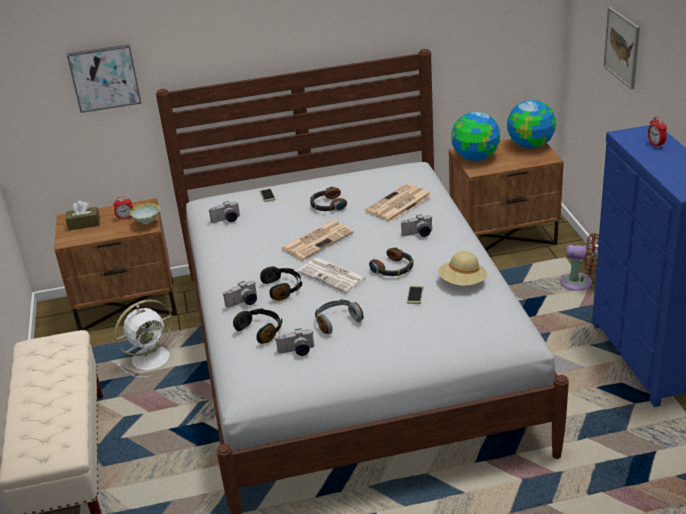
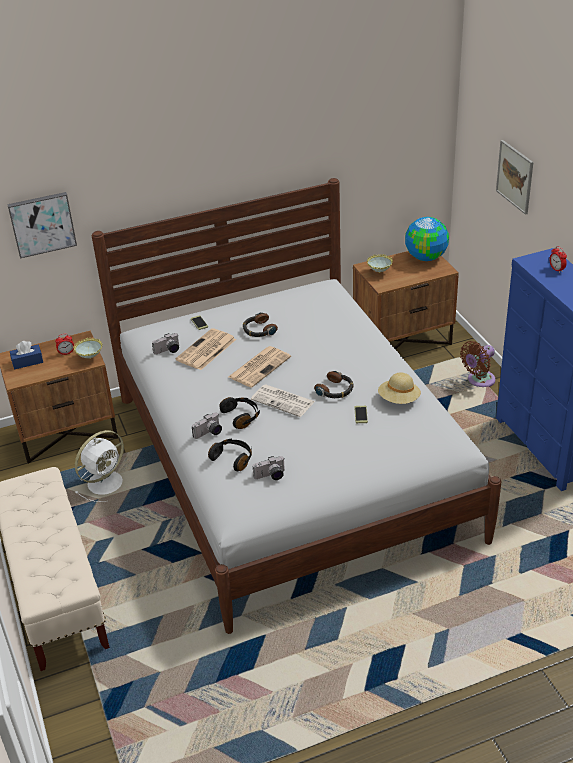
camera: 10 degrees left, 5 degrees up
(84, 224) = (27, 362): brown tissue box -> blue tissue box
(337, 321) = (298, 445): grey headphones -> none
(398, 204) = (324, 325): newspaper -> newspaper (206, 350)
(418, 234) = (349, 355): camera -> none
(475, 158) = (379, 272): globe -> bowl
(580, 283) = (479, 381): brown fan -> brown fan turned 135 degrees clockwise

